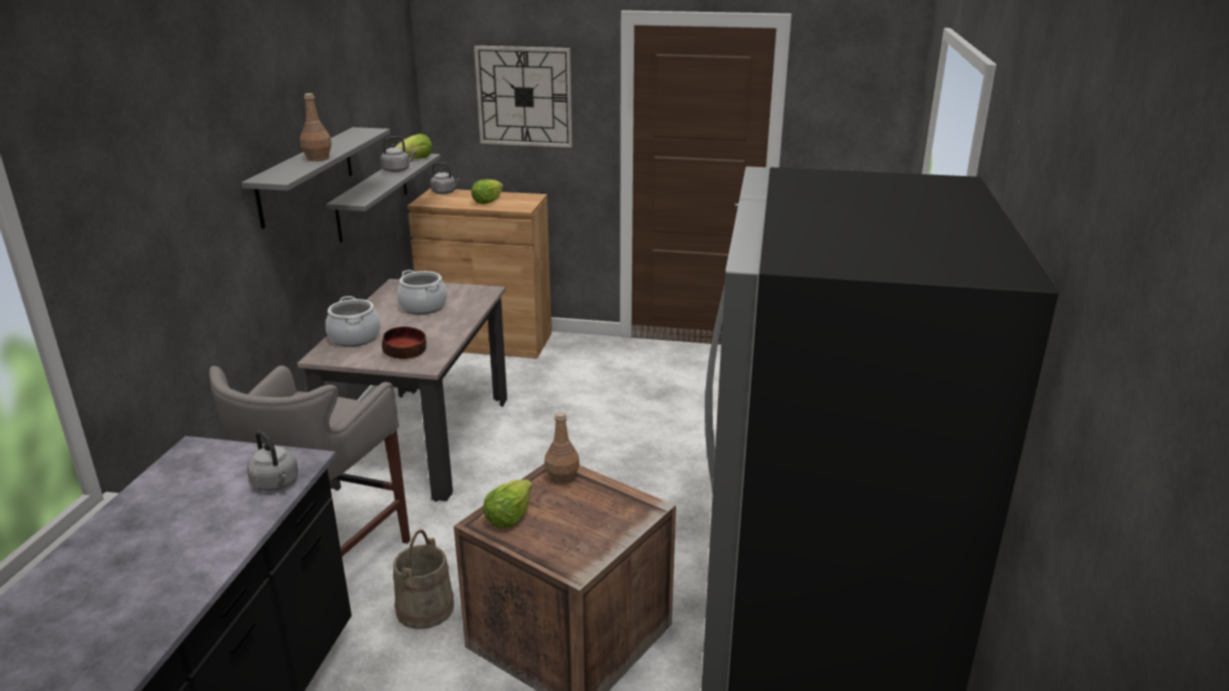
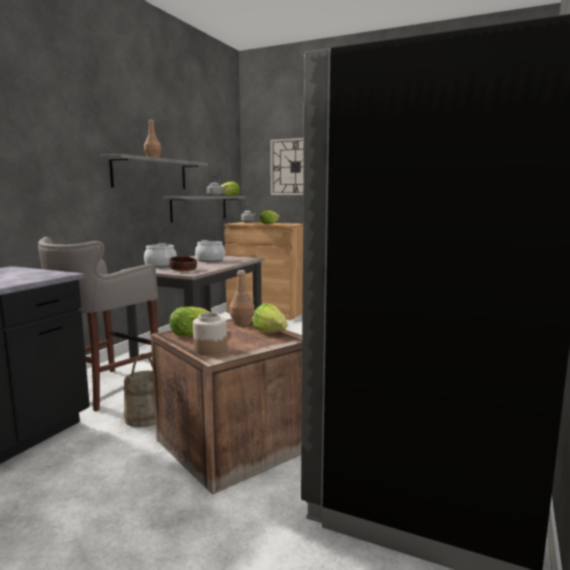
camera: 15 degrees right, 15 degrees down
(276, 484) = (32, 278): grey kettle -> none
(559, 553) = (210, 350): none -> jar
(613, 497) = (270, 332): none -> lettuce

